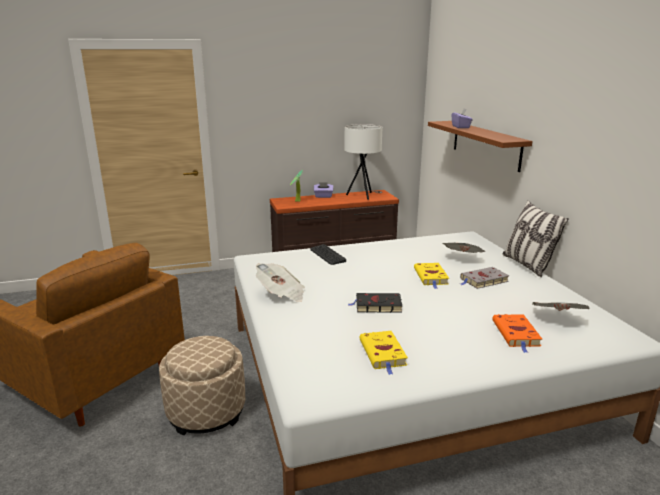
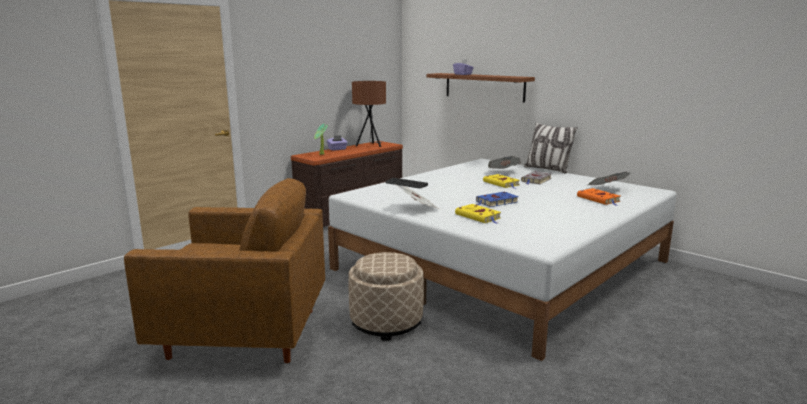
camera: 30 degrees left, 5 degrees down
(363, 196) = (370, 145): white table lamp -> brown table lamp
(377, 306) = (496, 202): black book -> blue book
(383, 354) = (545, 221): yellow book -> yellow book (479, 216)

